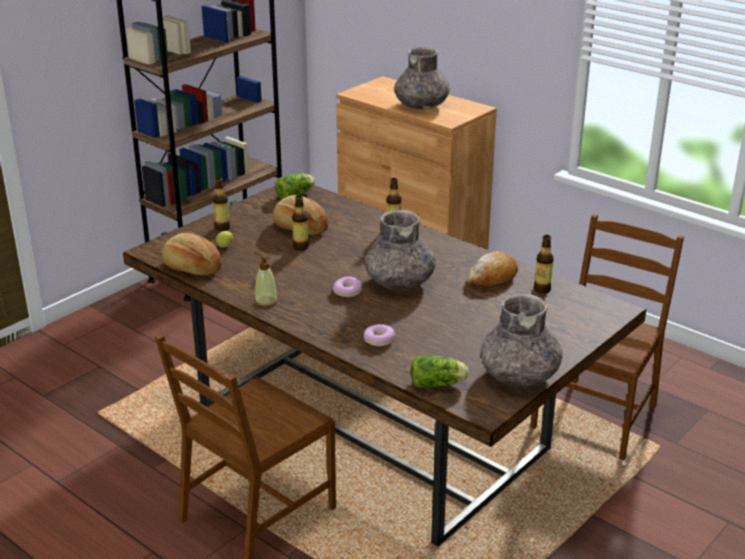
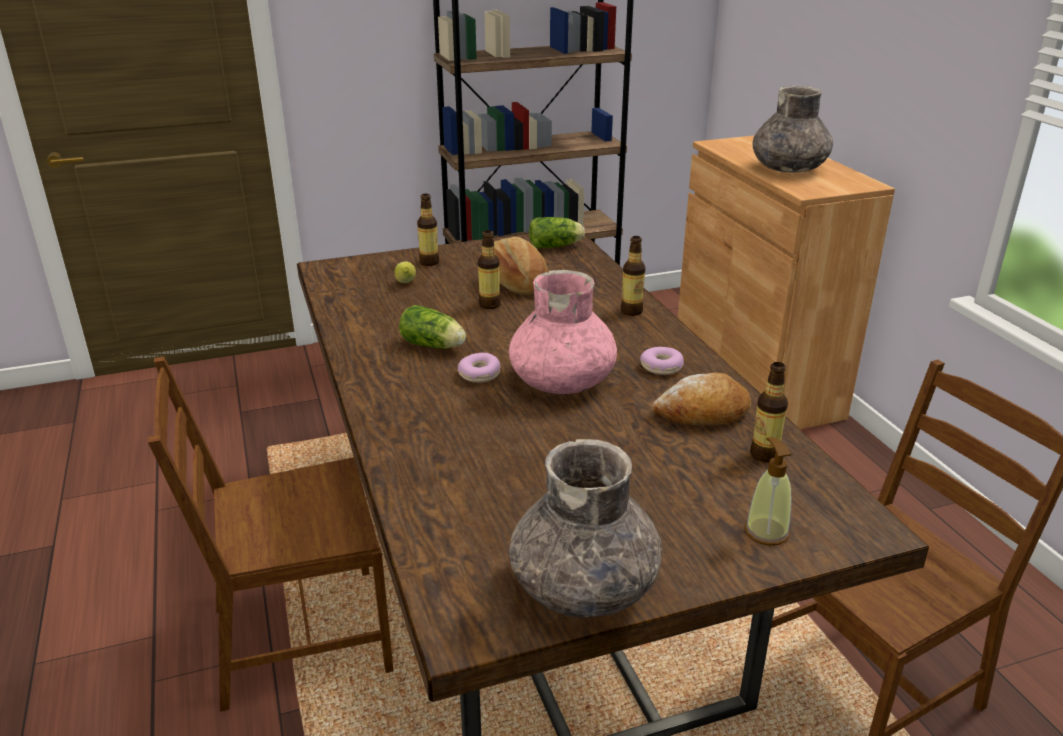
camera: 30 degrees right, 0 degrees up
(191, 267) = (340, 296): bread -> none
(266, 302) = (367, 358): soap dispenser -> soap dispenser (766, 532)
(379, 340) = (441, 454): donut -> donut (661, 367)
(400, 281) = (563, 381): grey vase -> pink vase
(439, 384) = (445, 554): lettuce -> lettuce (434, 346)

